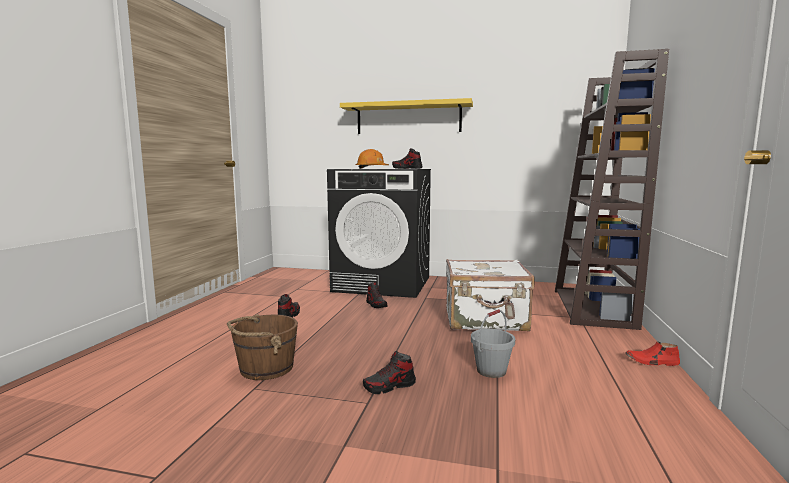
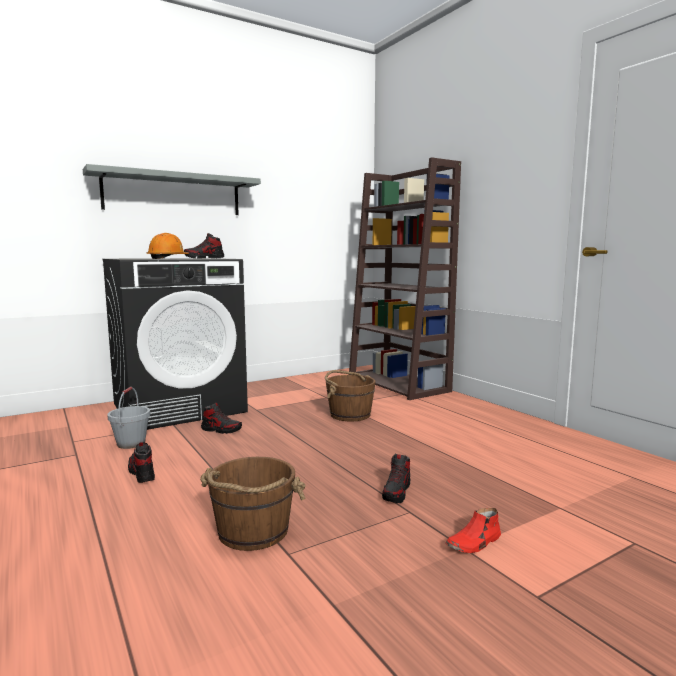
camera: 45 degrees left, 0 degrees up
(408, 118) = (173, 194): yellow shelf -> grey shelf
(485, 320) = (349, 414): white suitcase -> brown bucket
(491, 371) = (433, 450): grey bucket -> grey bucket (131, 443)
(652, 362) = (495, 411): red shoe -> red shoe (474, 543)

